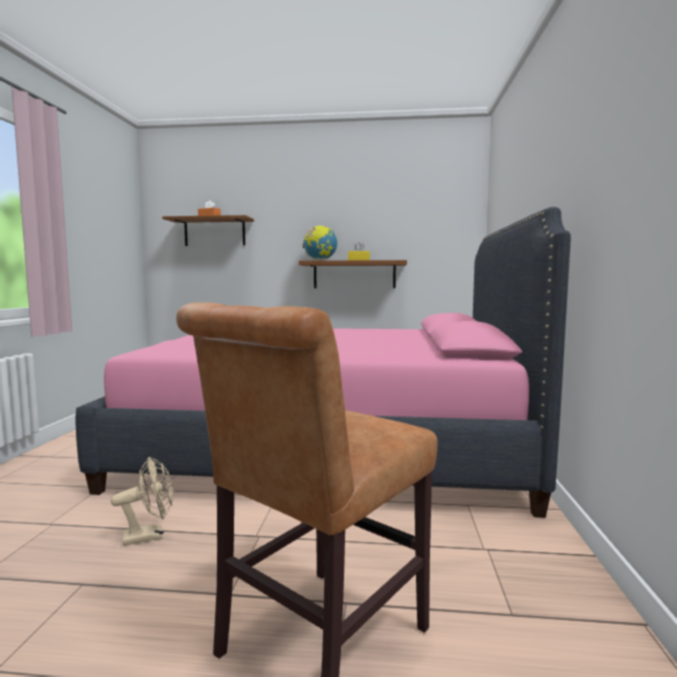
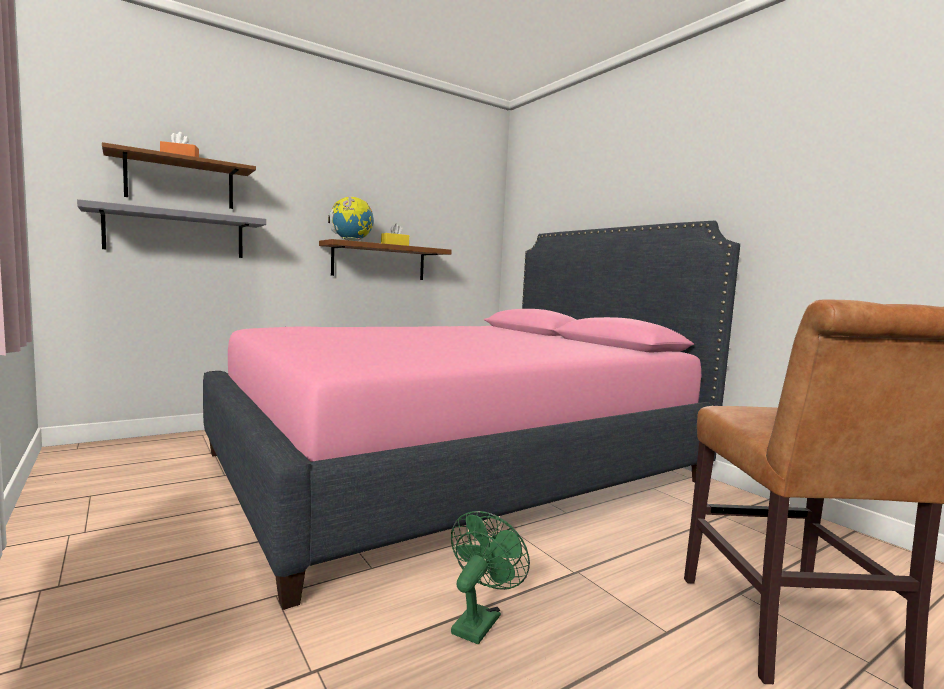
camera: 40 degrees left, 0 degrees up
(150, 535) = (479, 620): beige fan -> green fan
(212, 266) = (176, 233): none -> grey shelf

